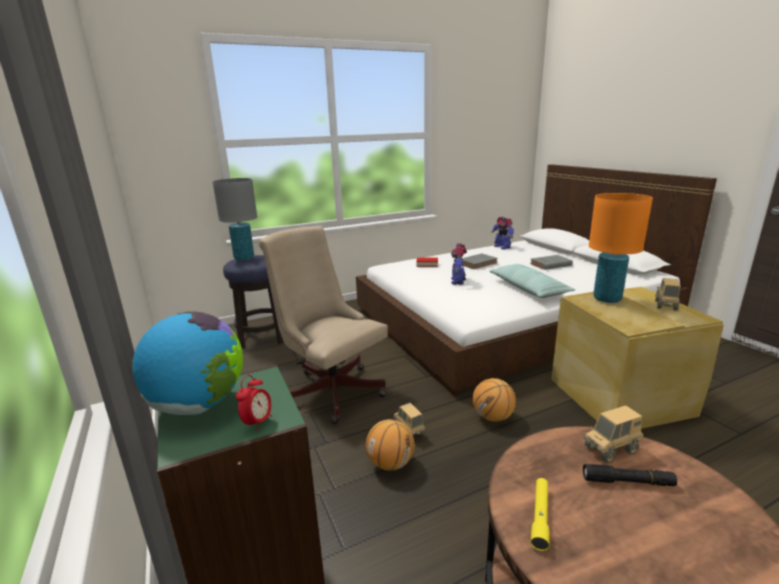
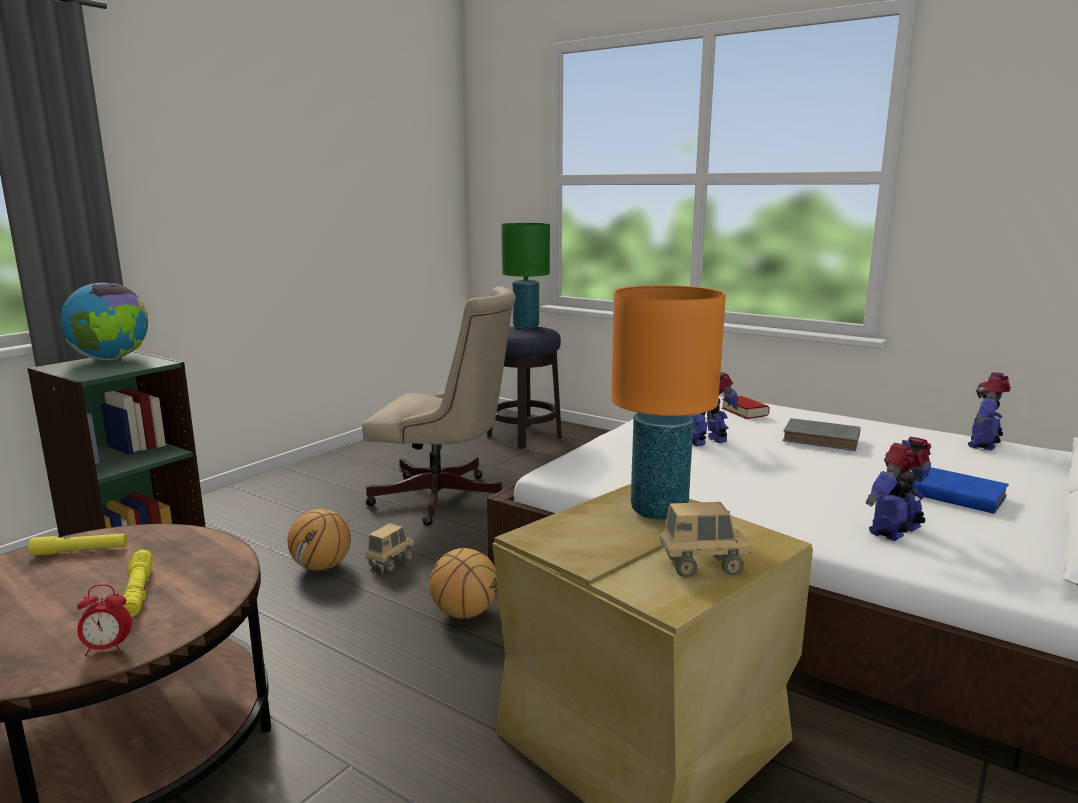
camera: 60 degrees right, 5 degrees down
(244, 258) = (525, 327): grey table lamp -> green table lamp
(257, 422) = (83, 372): alarm clock -> alarm clock (107, 649)
(330, 389) = (445, 499): beige office chair -> beige office chair turned 90 degrees clockwise
(528, 289) = (757, 491): pillow -> none
(549, 265) = (951, 494): grey book -> blue book
(581, 281) = (896, 531): none -> toy robot
(611, 450) = (204, 580): toy truck -> none
(628, 482) = (138, 592): black flashlight -> yellow flashlight

